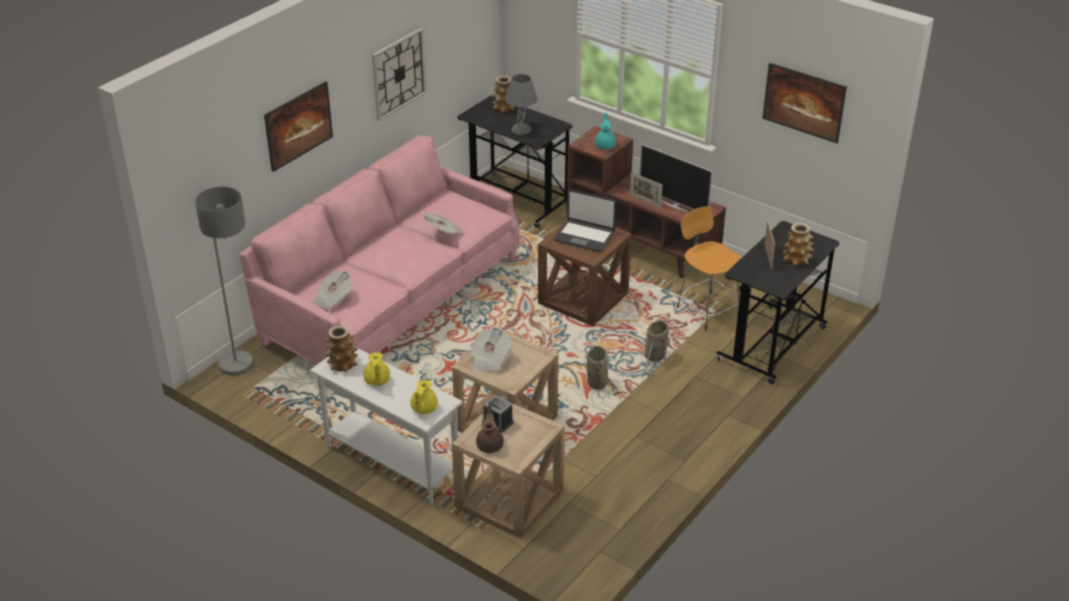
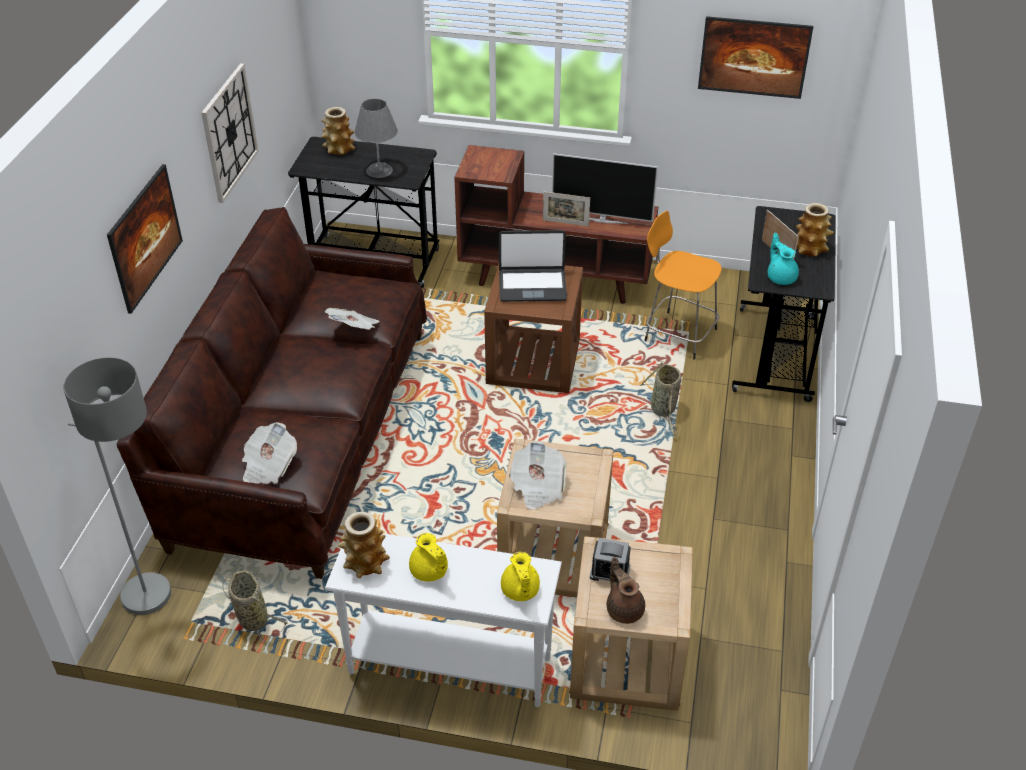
camera: 25 degrees left, 5 degrees up
(390, 299) = (300, 434): pink sofa -> brown sofa
(596, 382) = (621, 463): basket -> basket (251, 618)
(605, 145) = (498, 166): turquoise teapot -> turquoise teapot (781, 277)

